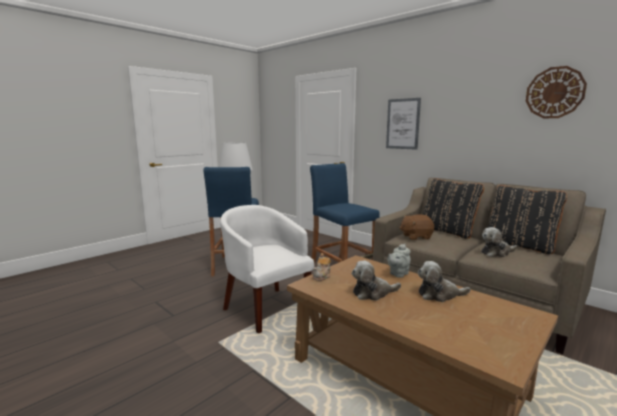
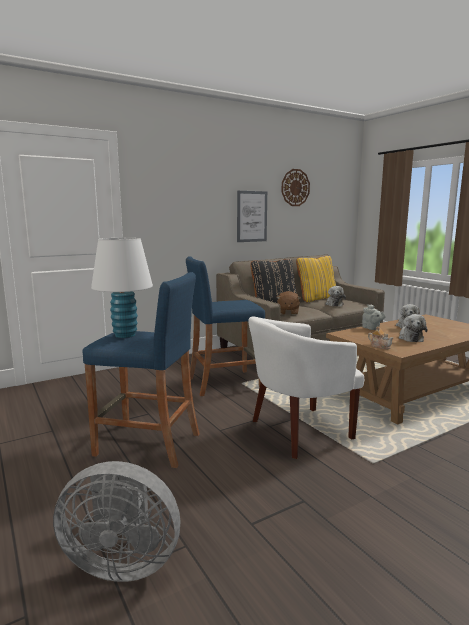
camera: 75 degrees left, 0 degrees up
(139, 278) = (122, 561): none -> grey fan
(403, 124) = (187, 208): picture -> picture (252, 216)
(519, 246) = (316, 299): black pillow -> yellow pillow

